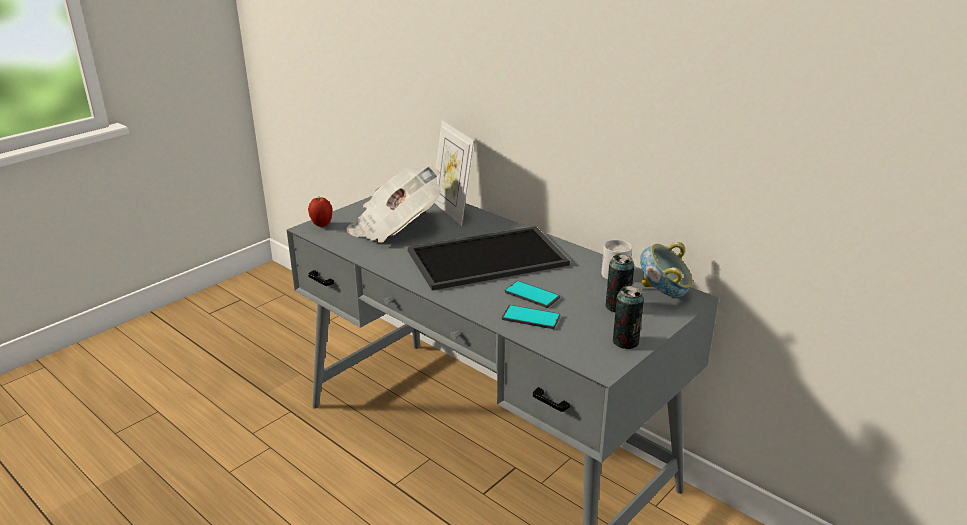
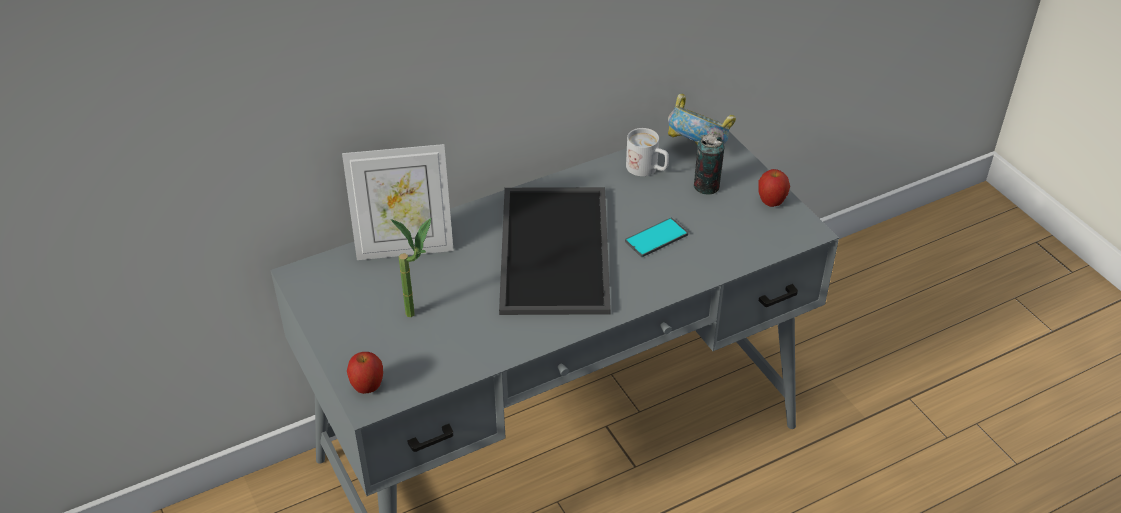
camera: 70 degrees left, 15 degrees up
(394, 227) = (419, 313): newspaper -> potted plant
(531, 318) = (703, 252): phone -> none
(625, 342) = (771, 202): can -> apple

